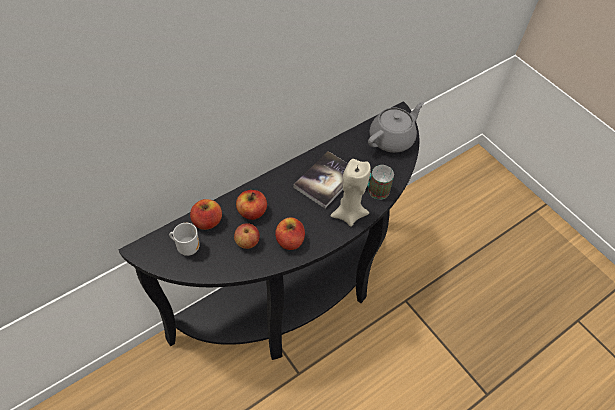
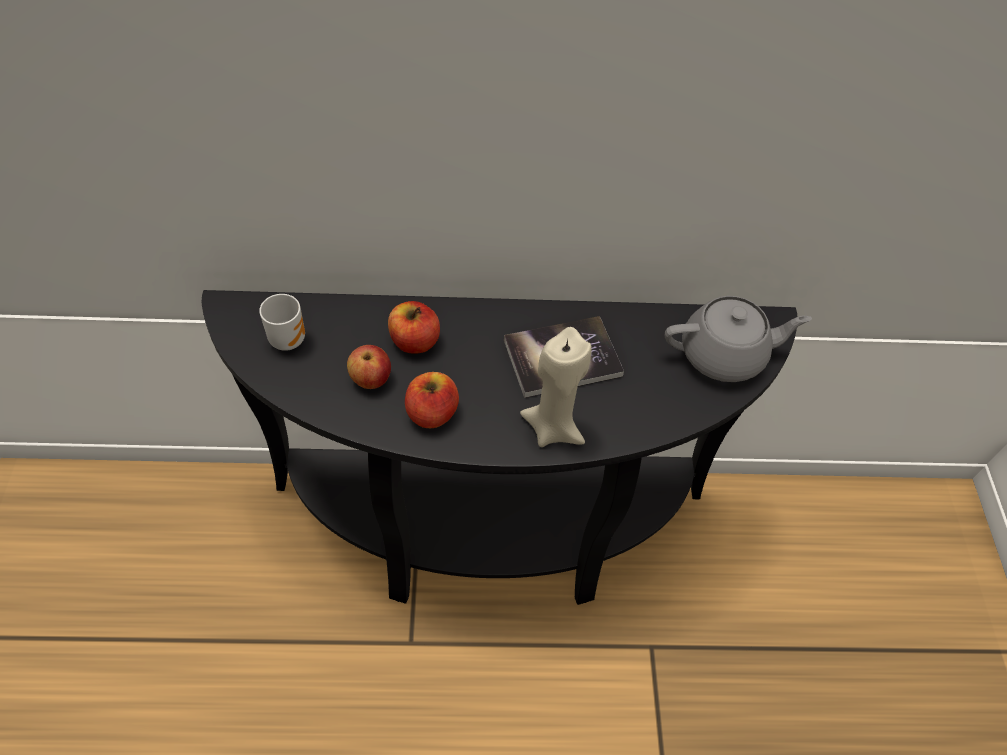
camera: 35 degrees right, 0 degrees up
(207, 221) = (343, 319): apple -> none
(373, 190) = (624, 414): mug -> none

